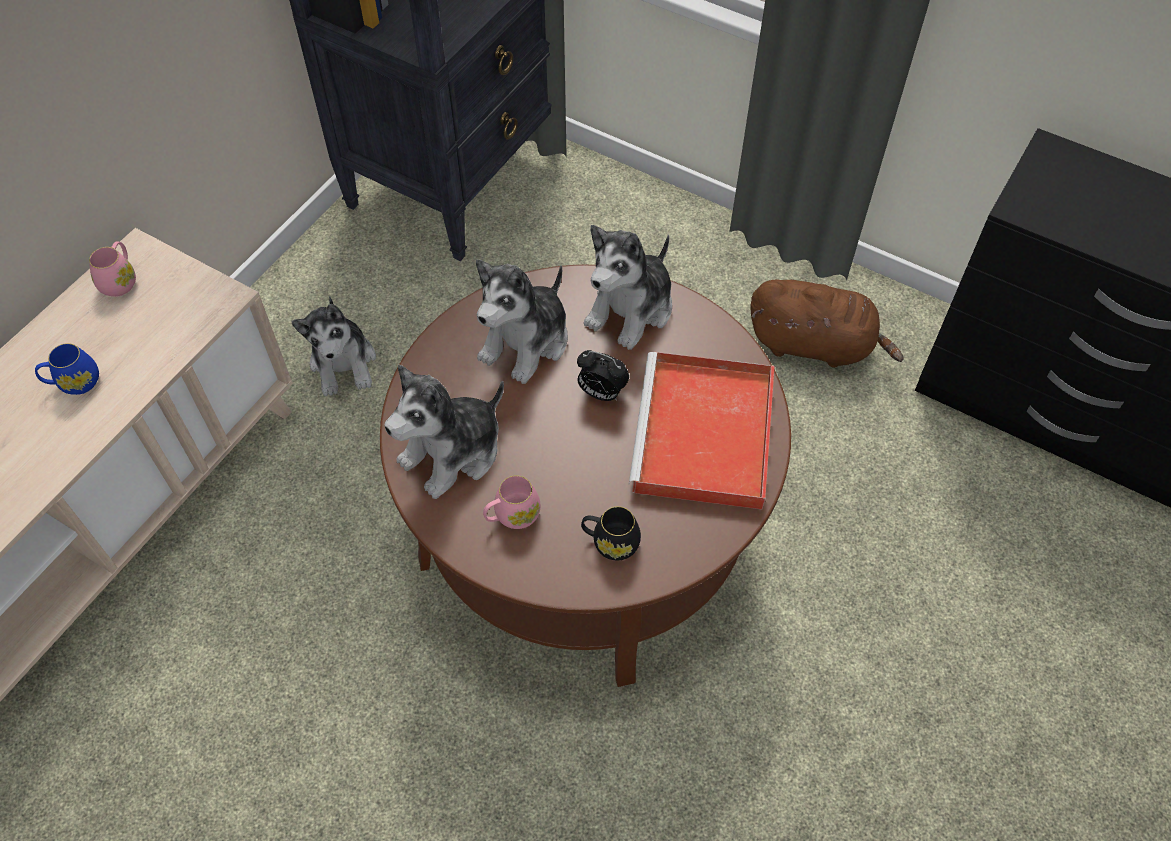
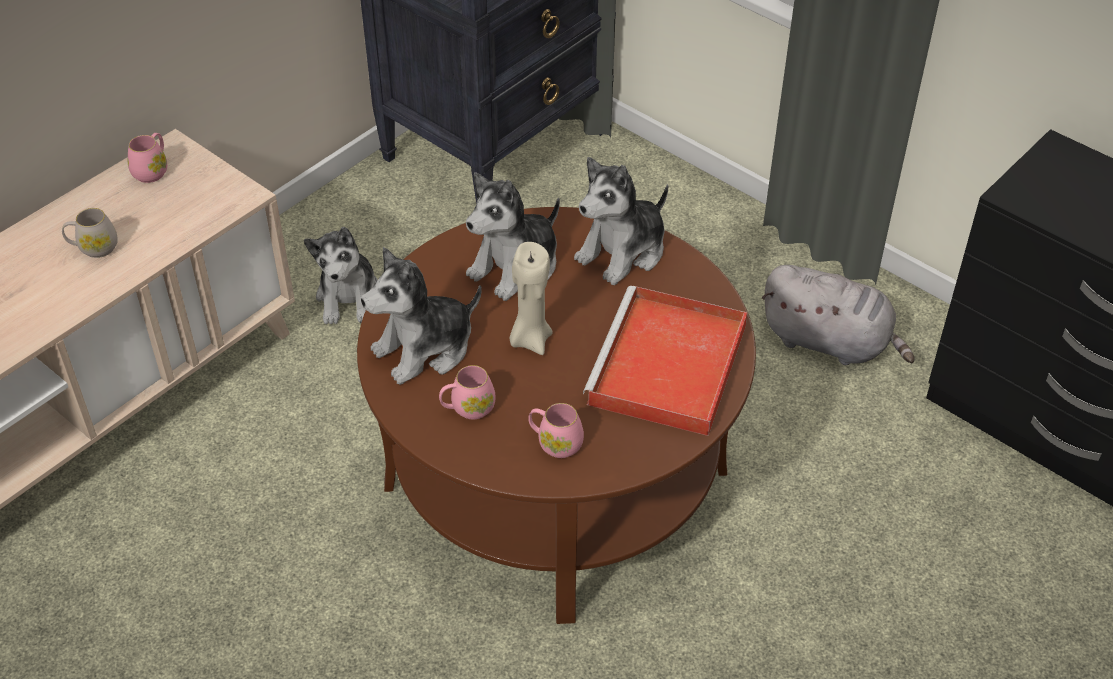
camera: 10 degrees right, 10 degrees down
(74, 383) = (94, 248): blue mug -> white mug
(559, 425) = (530, 339): none -> beige candle
(601, 393) = (576, 318): alarm clock -> none
(610, 542) = (555, 443): black mug -> pink mug
(815, 345) = (830, 342): brown plush toy -> grey plush toy

